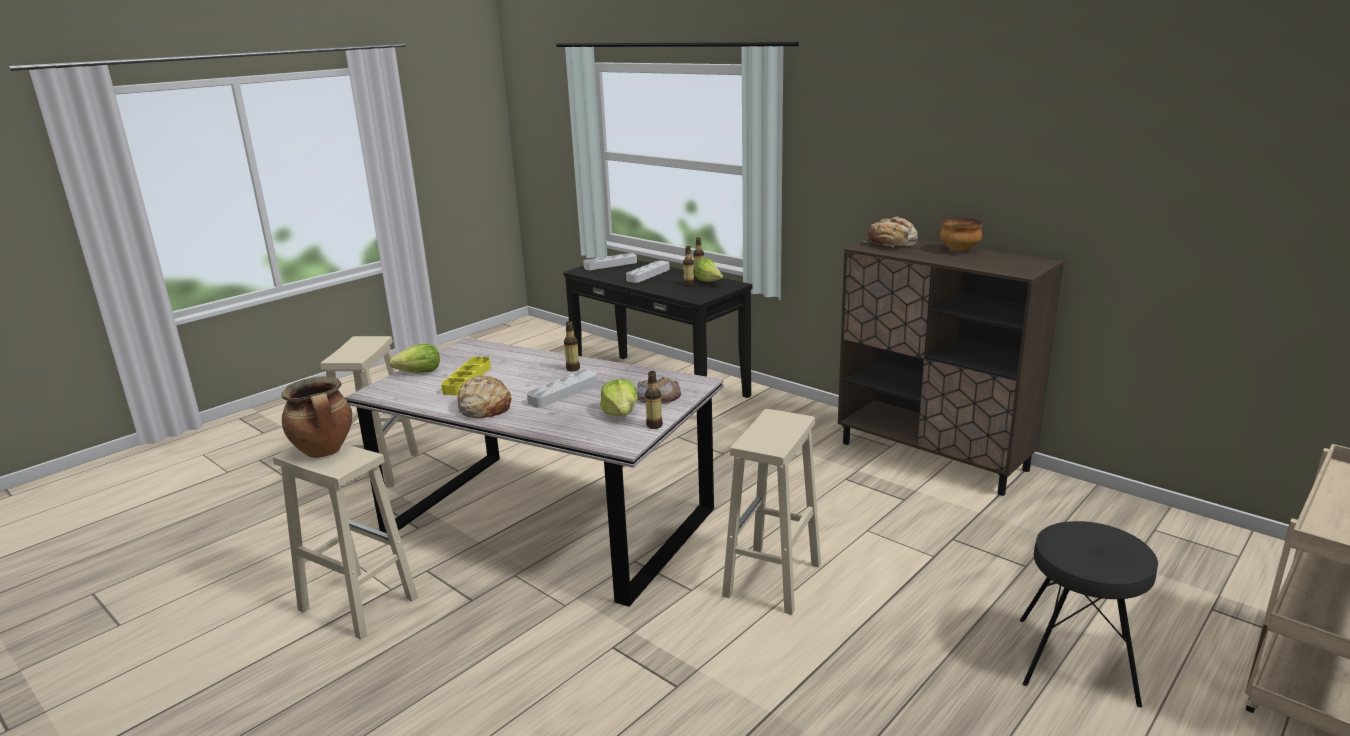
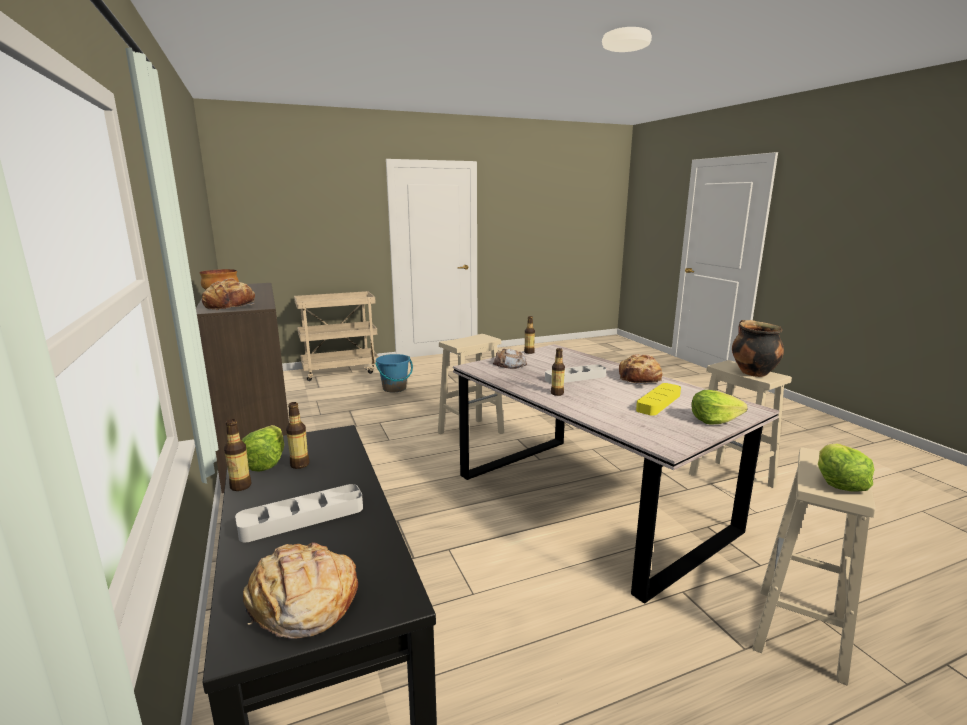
camera: 155 degrees left, 5 degrees down
(610, 265) = (302, 603): grey tray -> bread
(621, 413) = (543, 360): lettuce -> lettuce (838, 482)
(1076, 660) = (394, 388): black stool -> blue bucket

